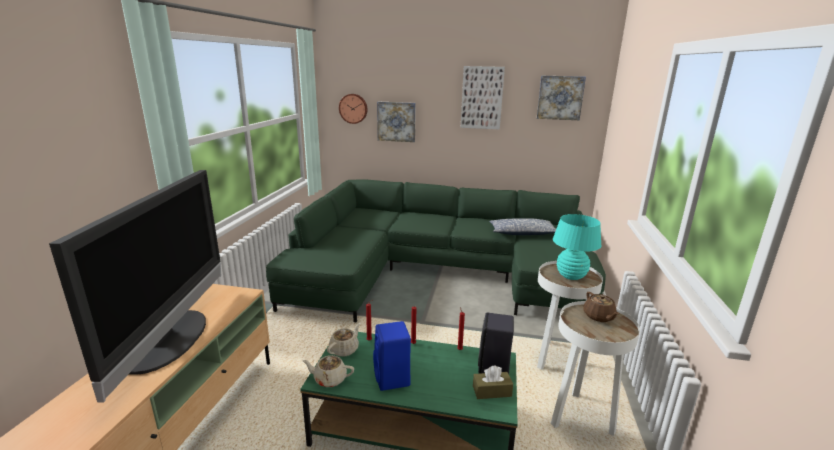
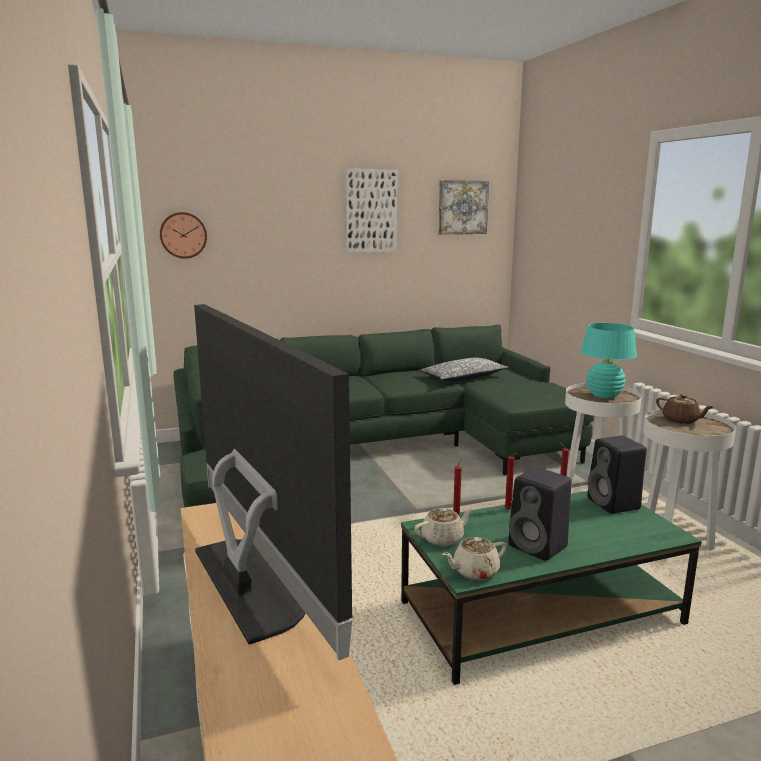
camera: 30 degrees left, 5 degrees down
(344, 349) = (443, 539): beige teapot -> beige teapot turned 60 degrees clockwise
(392, 379) = (539, 547): blue speaker -> black speaker
(396, 121) = (254, 251): picture -> none
(492, 391) = (643, 524): brown tissue box -> none

